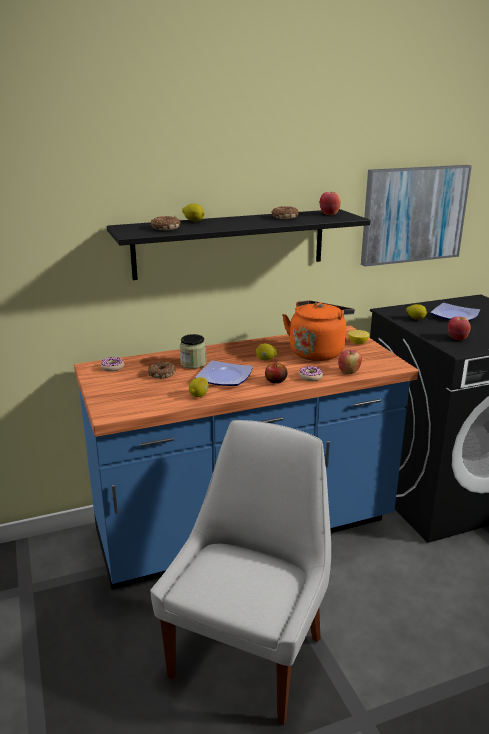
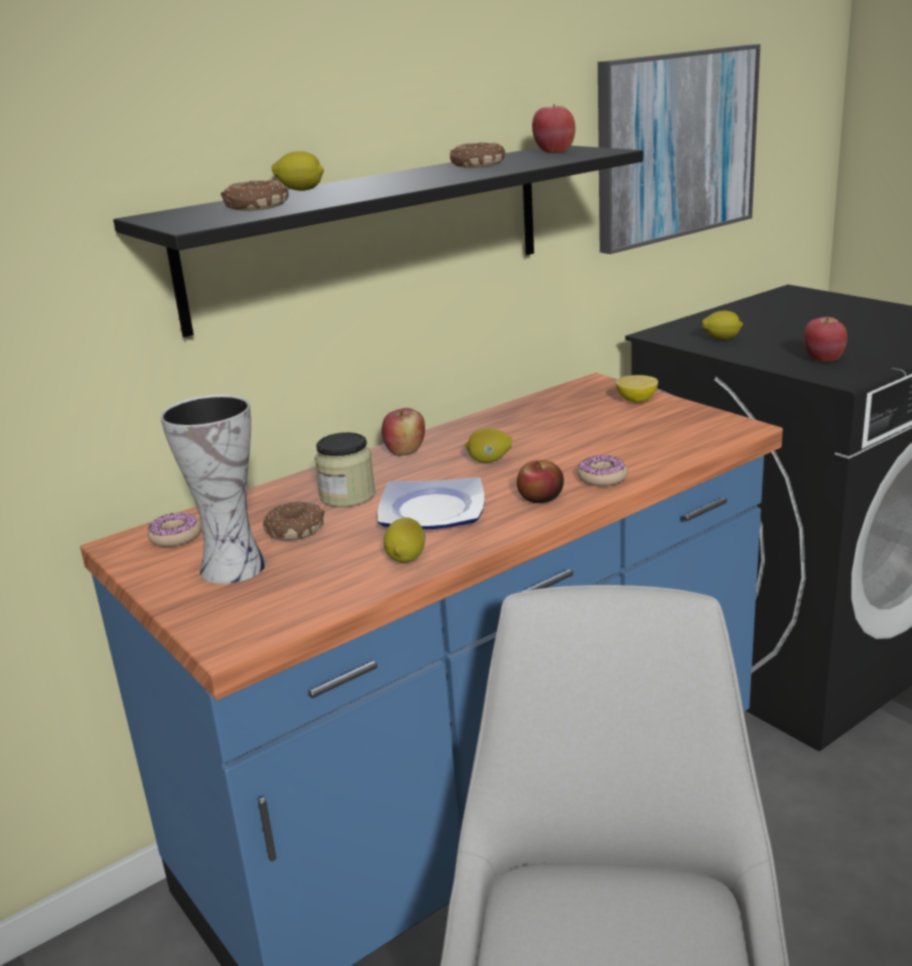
camera: 15 degrees left, 0 degrees up
(127, 384) = (232, 566): none -> vase
(317, 352) = (576, 429): orange kettle -> none
(348, 372) = (665, 455): apple -> apple (405, 452)
(454, 315) = (779, 323): plate -> none

